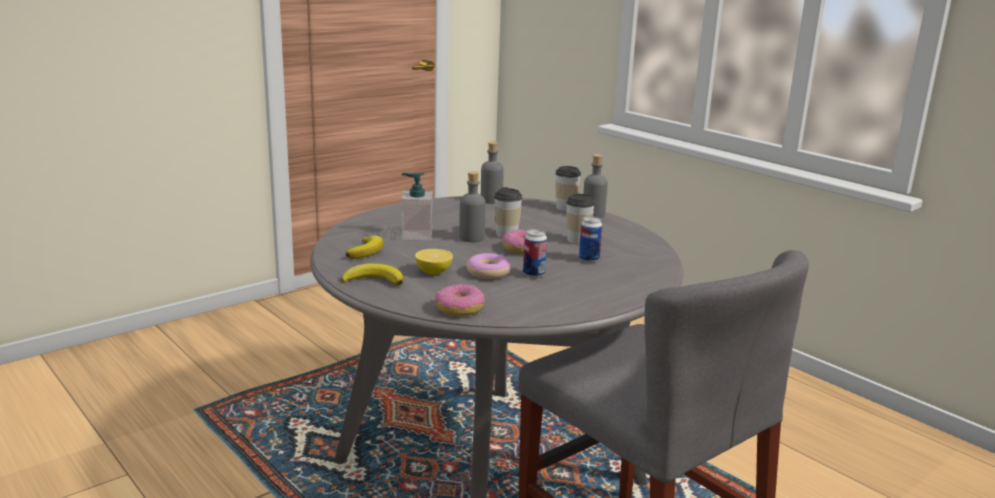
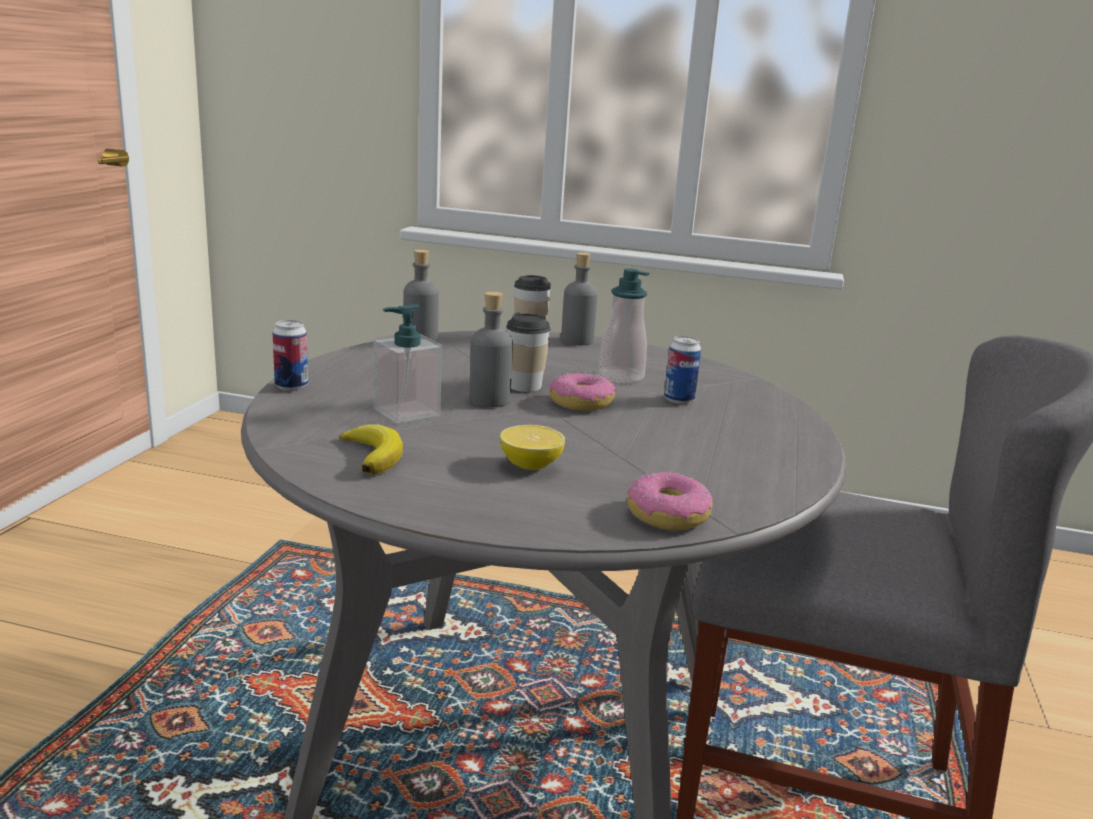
camera: 35 degrees left, 0 degrees up
(374, 280) = (469, 503): banana -> none
(488, 273) = (602, 447): donut -> none
(533, 274) = (658, 436): can -> can (291, 386)
(577, 240) = (621, 377): cup -> soap dispenser

